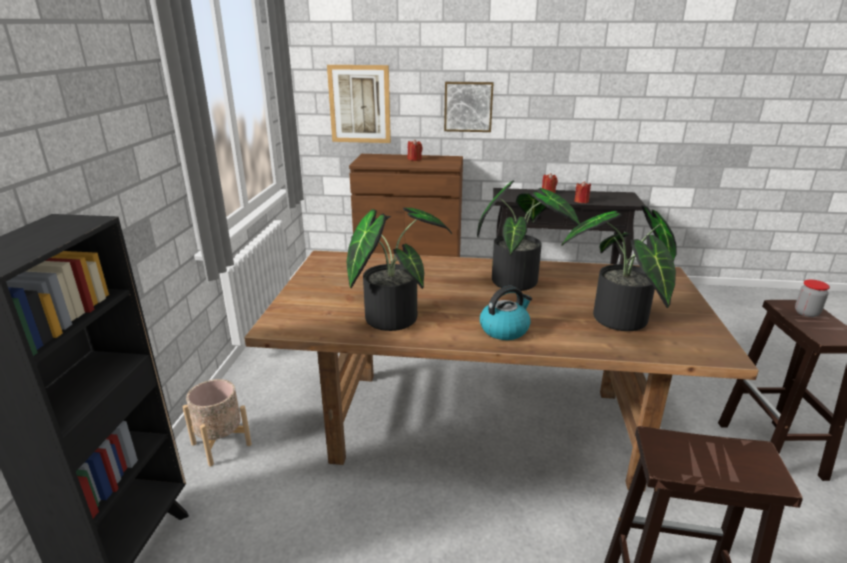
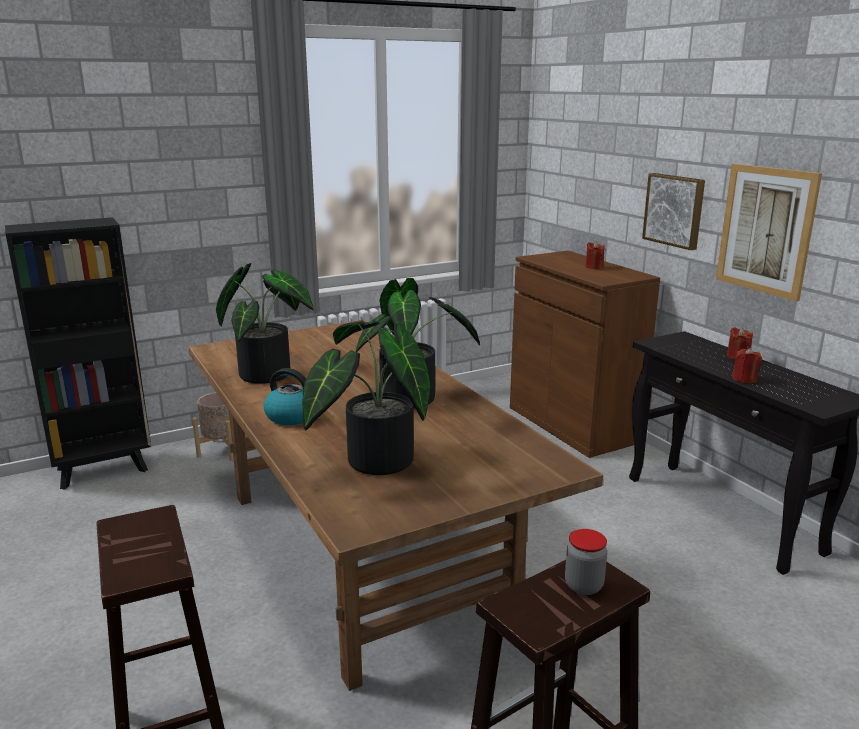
camera: 55 degrees right, 5 degrees down
(359, 104) = (575, 191): picture -> picture (766, 230)

